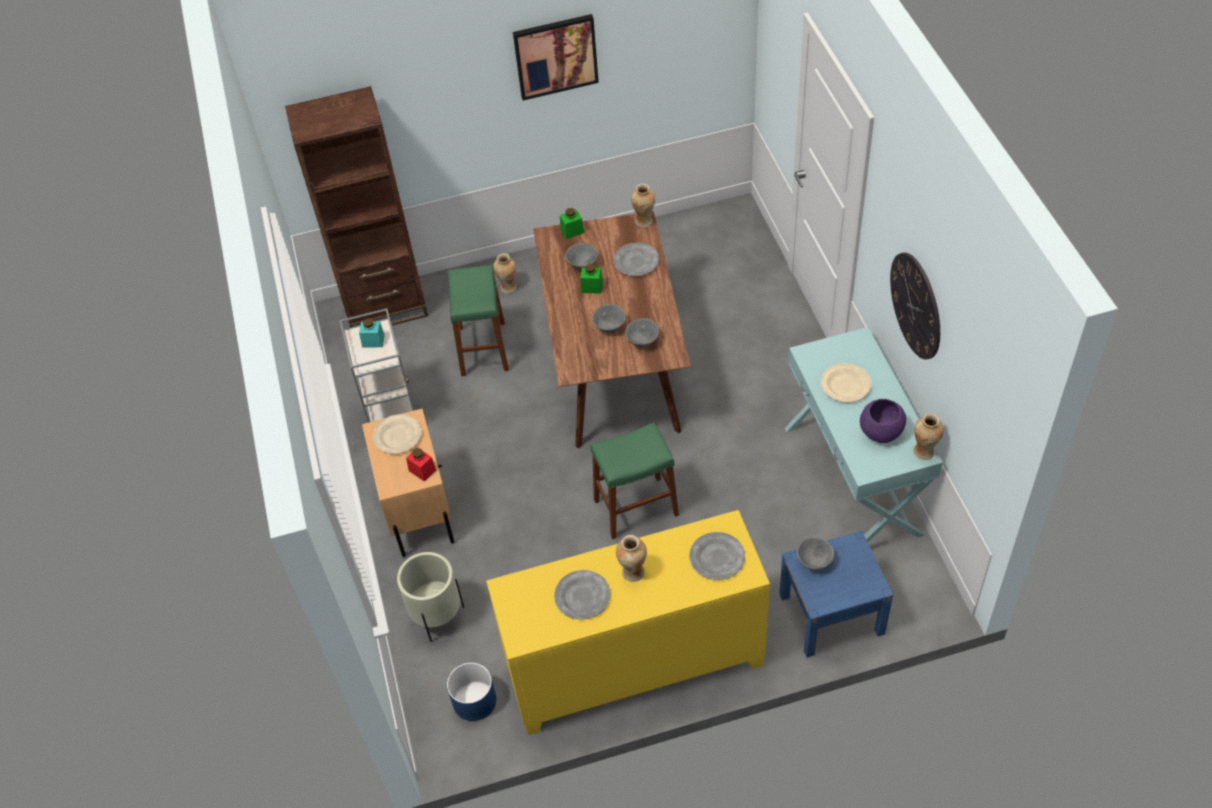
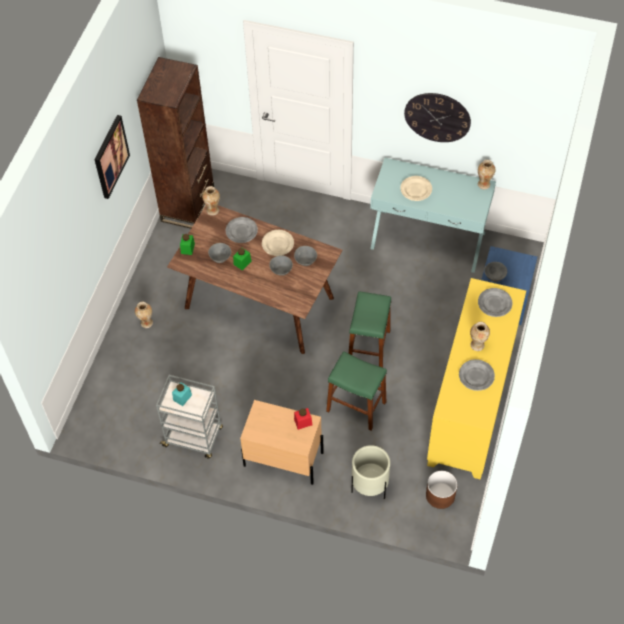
camera: 60 degrees left, 5 degrees up
(385, 307) = (101, 398): brown bookcase -> brown bookcase (188, 205)
(398, 436) = (266, 422): beige plate -> beige plate (278, 244)
(474, 701) = (440, 495): blue planter -> brown planter
(483, 348) = (185, 362): green stool -> green stool (356, 406)
(881, 432) = (458, 194): purple bowl -> none

